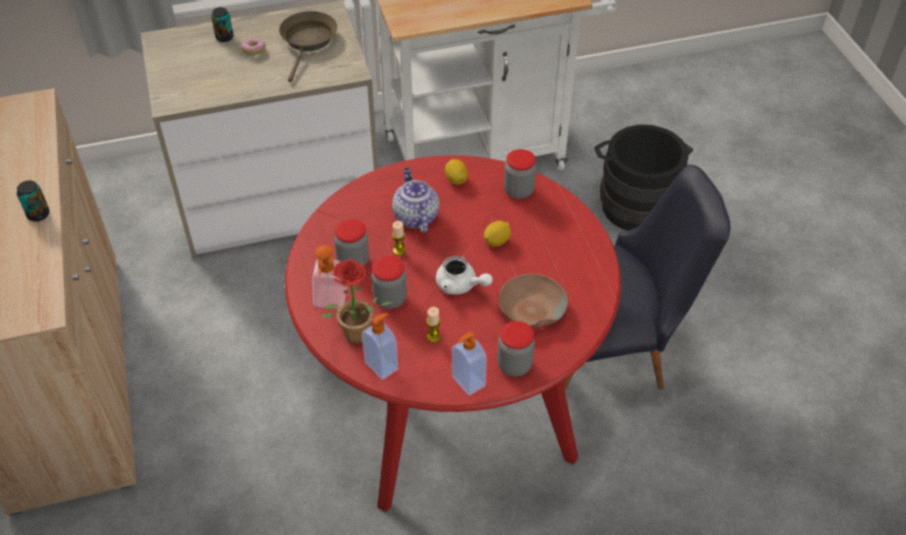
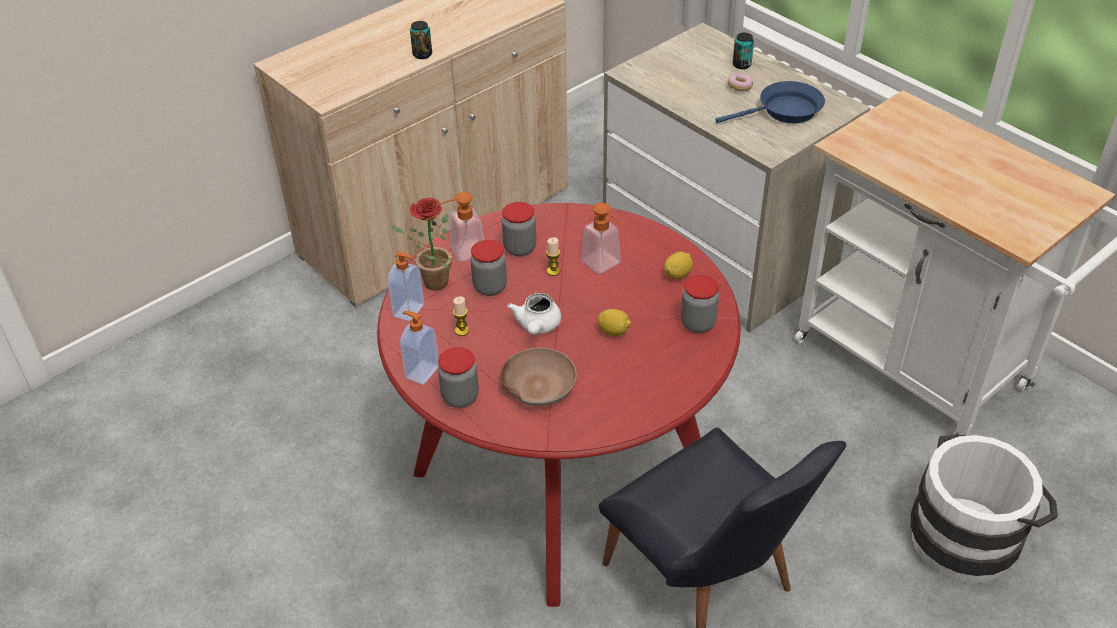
camera: 65 degrees right, 5 degrees down
(308, 42) = (784, 111): brown frying pan -> blue frying pan
(415, 216) = (605, 265): teapot -> soap dispenser
(635, 201) = (969, 536): black bucket -> white bucket

